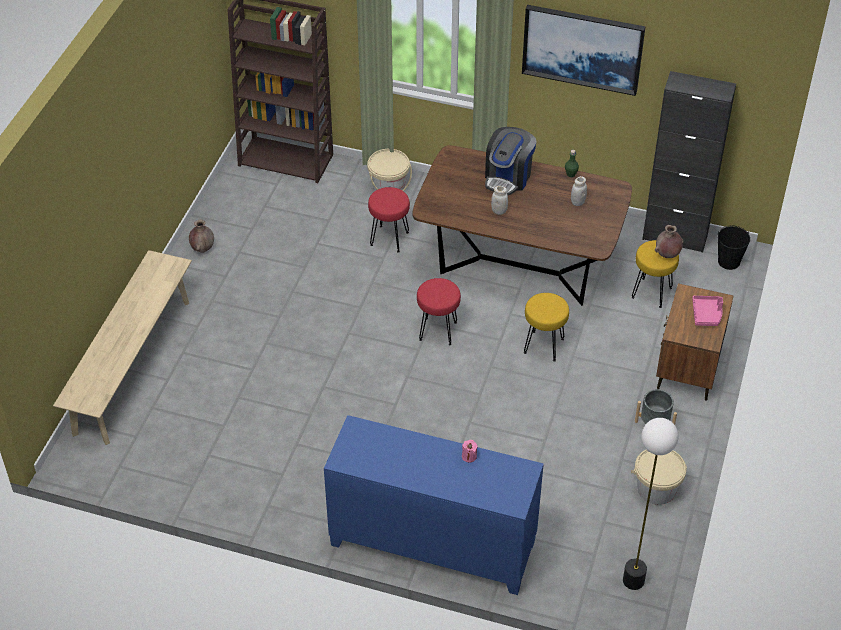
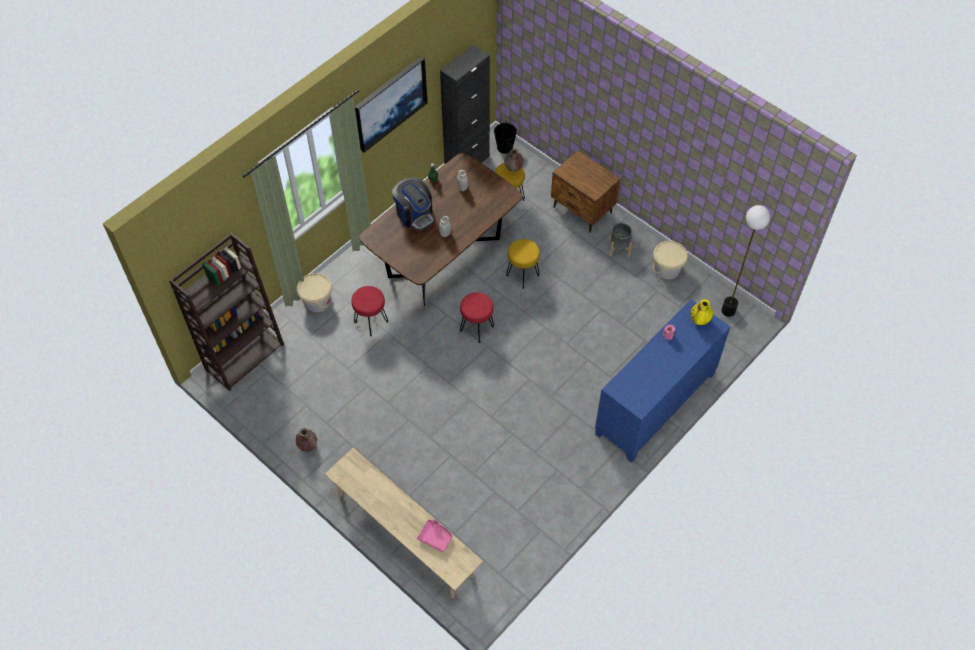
camera: 65 degrees left, 10 degrees up
(514, 482) = (699, 320): none -> yellow vase
(707, 314) = (587, 170): pink tray -> pink tray (435, 537)

